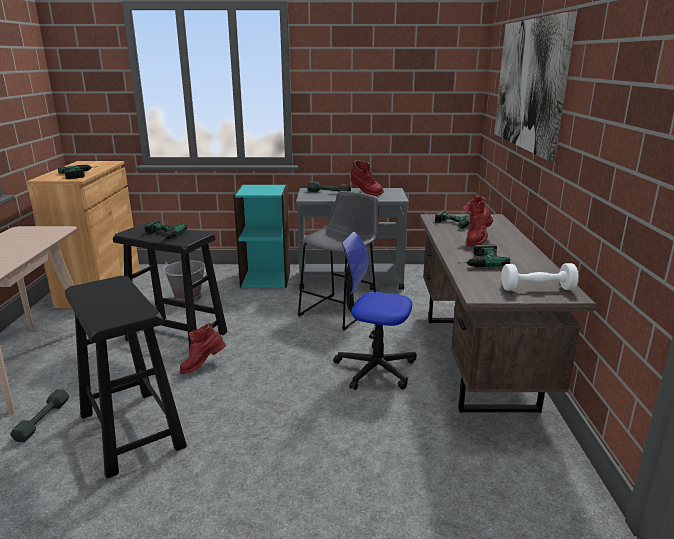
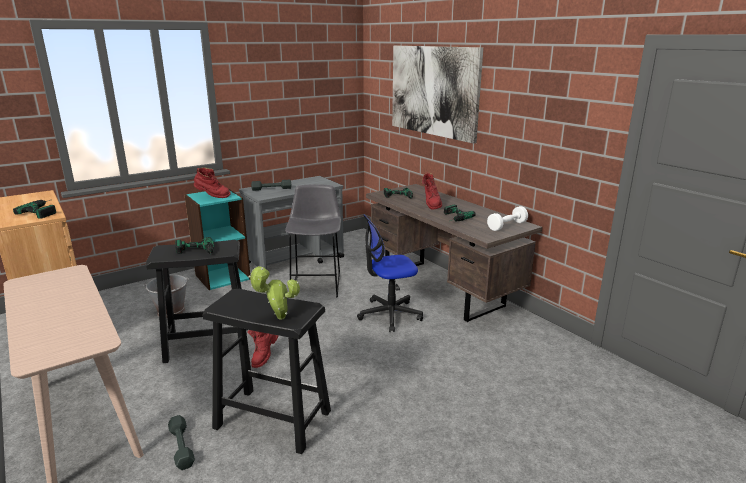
camera: 35 degrees left, 0 degrees up
(99, 314) = (278, 318): none -> potted plant
(365, 193) = (300, 184): red boot -> red boot (212, 196)

